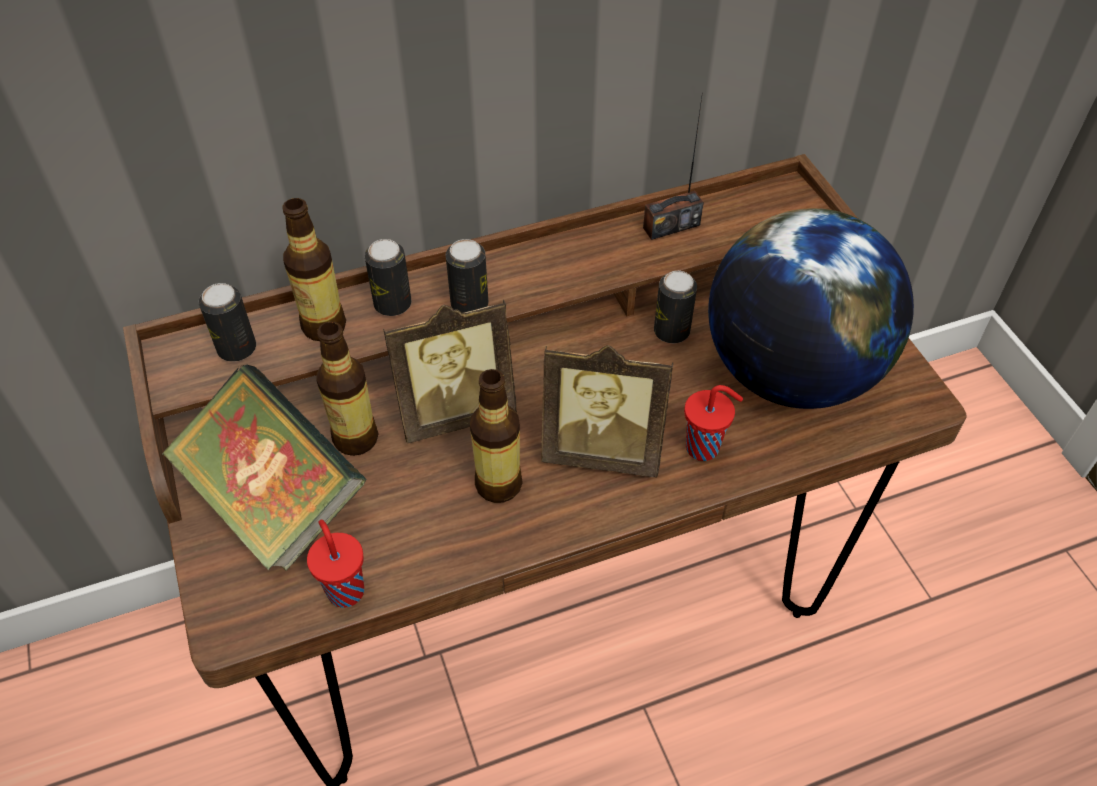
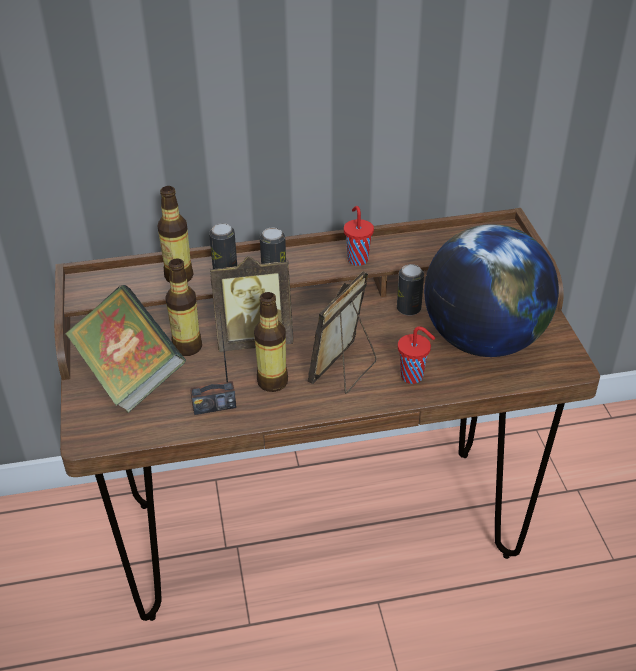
camera: 10 degrees right, 10 degrees down
(237, 349) = (122, 283): can -> none
(345, 589) = (162, 427): red cup -> red cup (357, 259)
(602, 450) = (345, 371): picture frame -> picture frame turned 105 degrees clockwise
(671, 226) = (418, 242): radio -> radio (214, 406)

